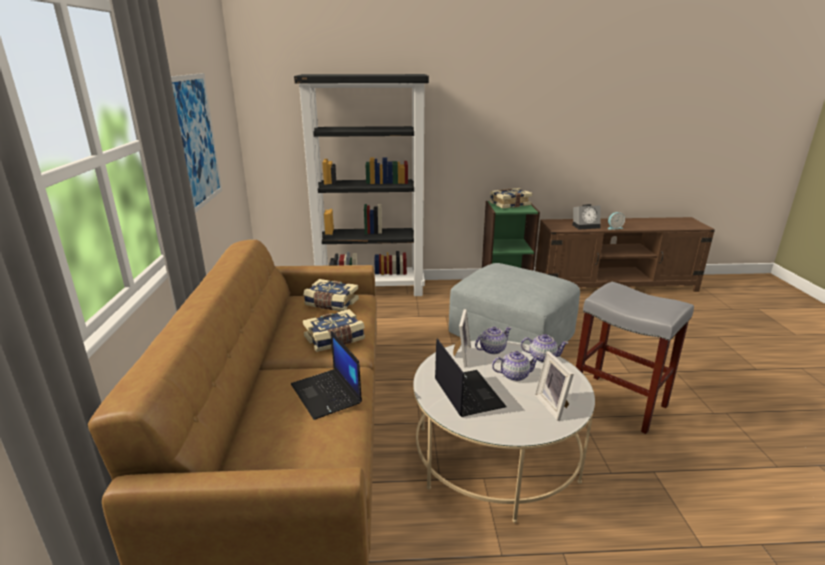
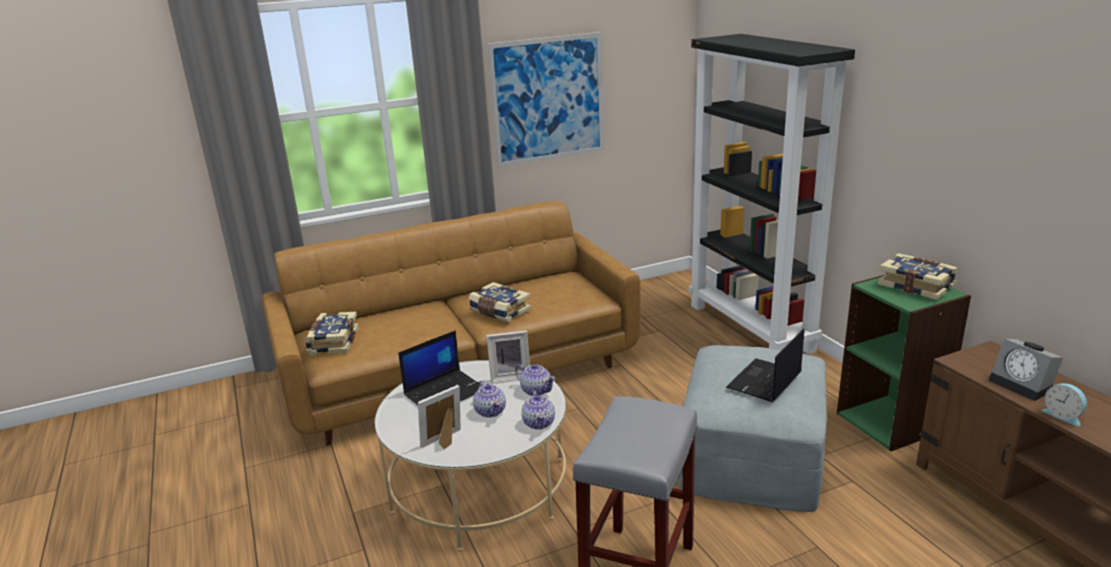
camera: 70 degrees right, 0 degrees up
(327, 394) = (412, 332): laptop -> laptop (764, 381)
(331, 303) = (567, 290): book -> book (333, 342)

